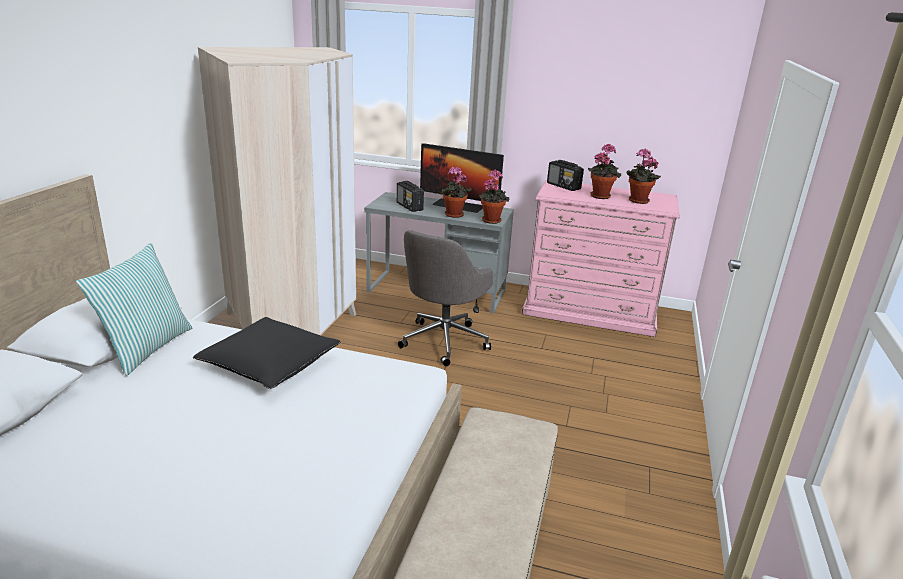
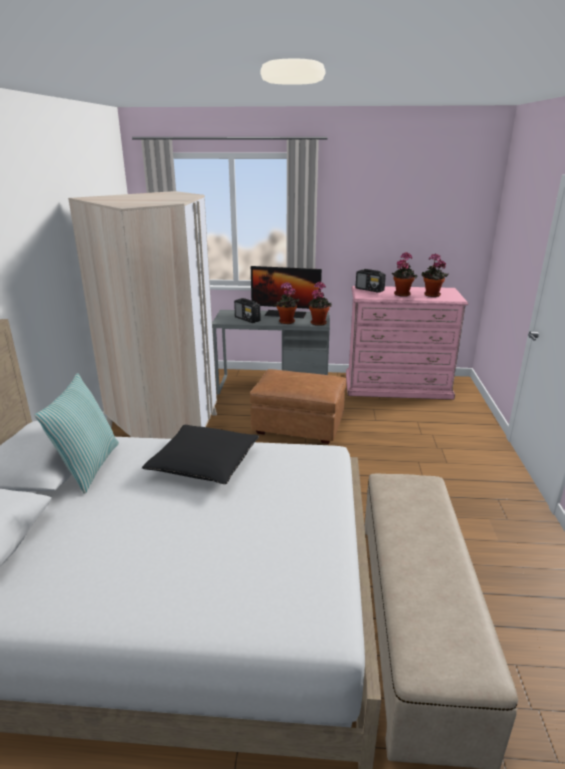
camera: 10 degrees left, 0 degrees up
(444, 342) = (298, 426): grey office chair -> brown ottoman

